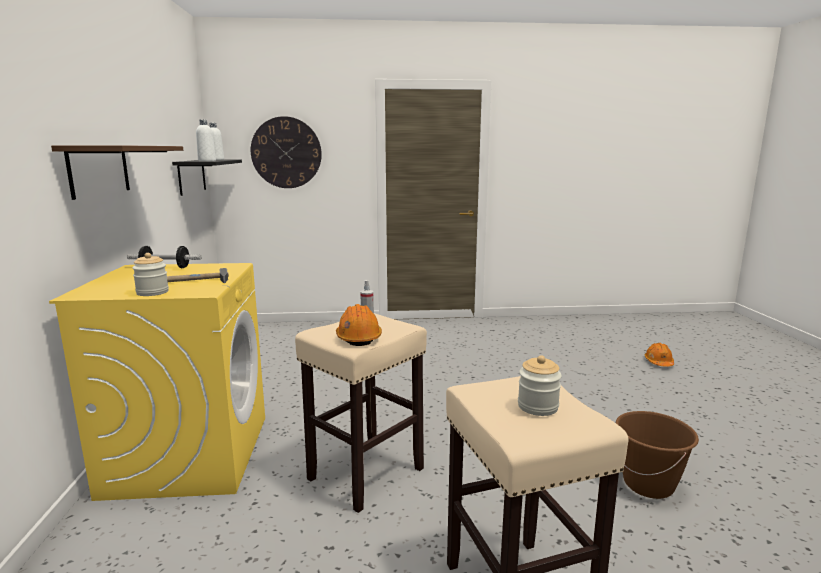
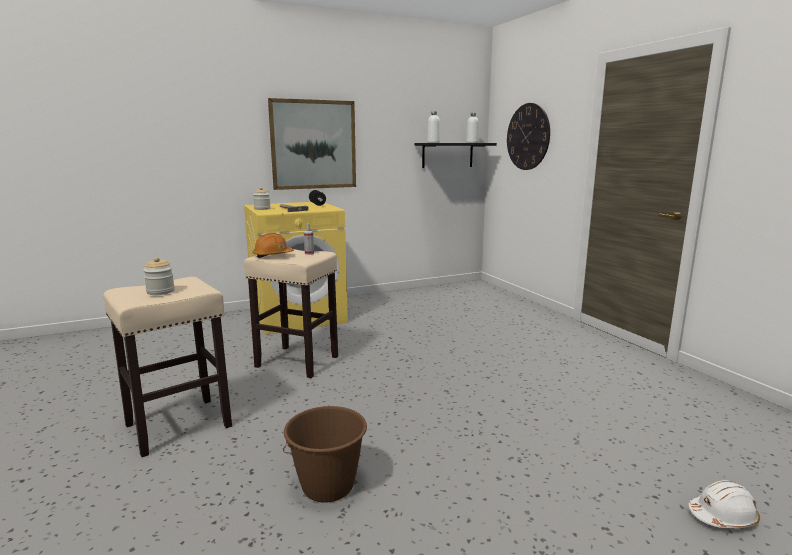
camera: 70 degrees right, 0 degrees up
(99, 170) = (313, 144): brown shelf -> picture
(658, 362) = (722, 516): orange hard hat -> white hard hat

